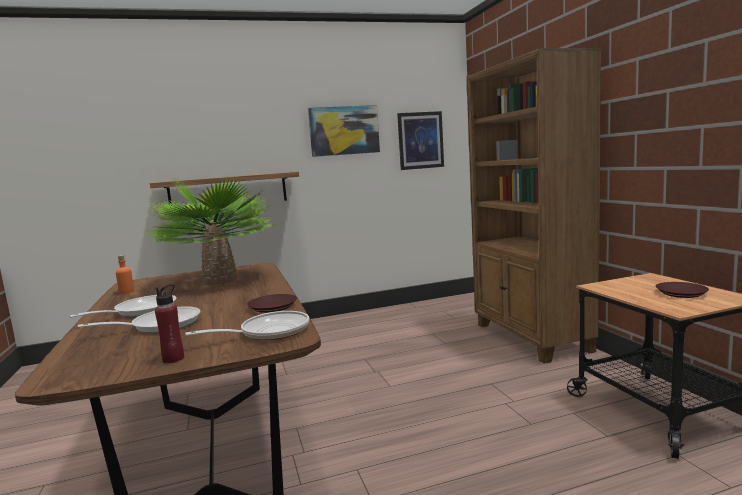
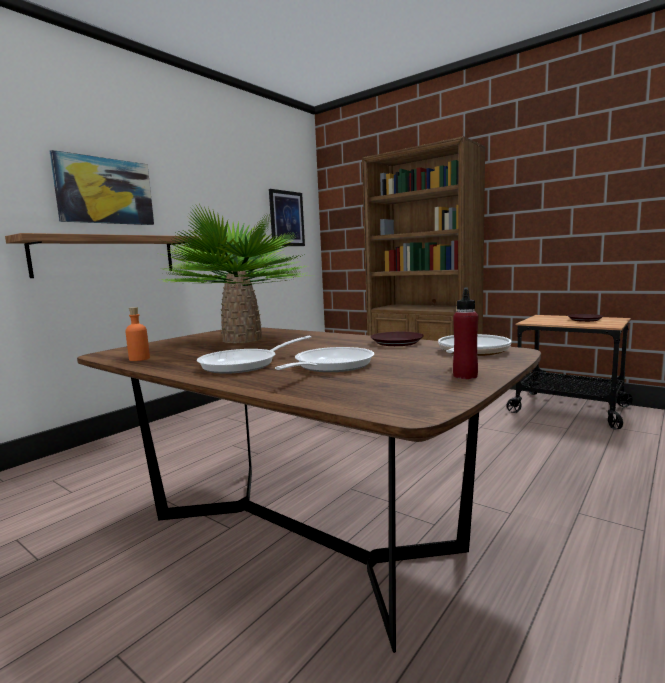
camera: 35 degrees left, 0 degrees up
(140, 311) = (245, 364): frying pan -> frying pan turned 135 degrees counterclockwise
(344, 130) = (225, 199): picture -> picture (105, 191)

